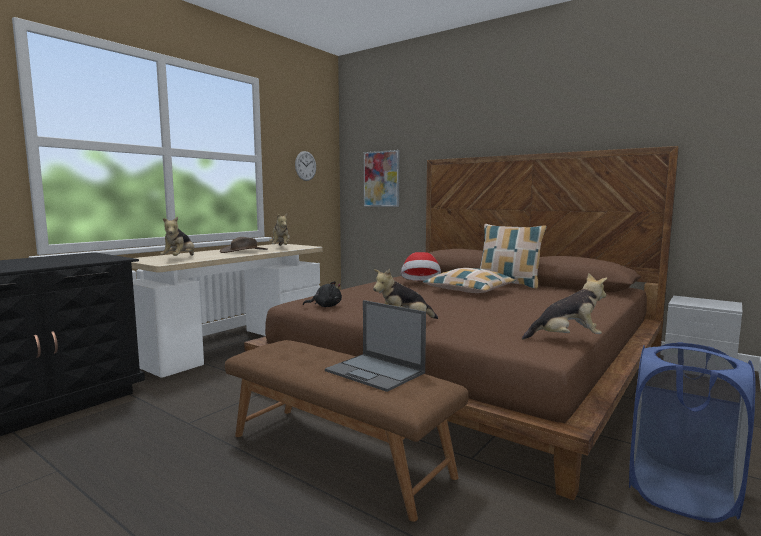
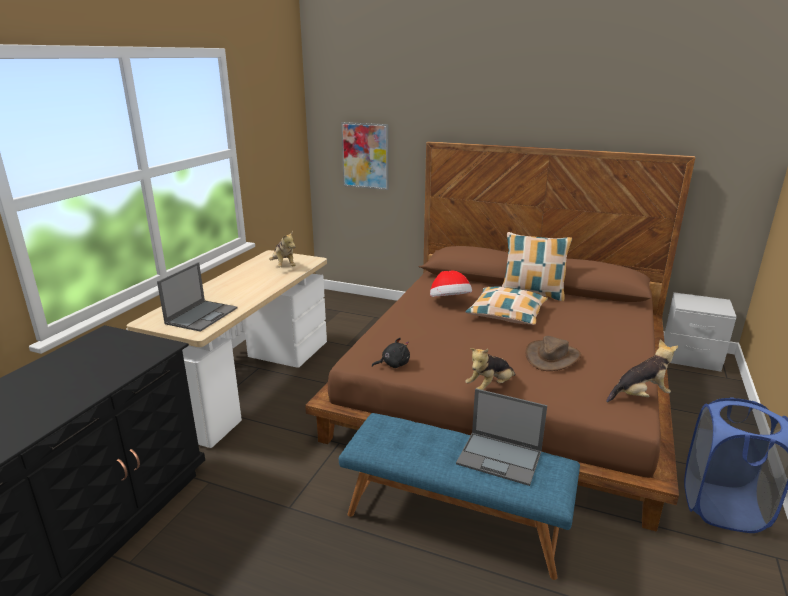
camera: 15 degrees left, 15 degrees up
(179, 259) = (202, 315): plush toy -> laptop
(244, 251) = (251, 282): brown hat -> brown hat (552, 357)
(305, 166) = (277, 145): wall clock -> none
(339, 454) = (455, 519): brown bench -> blue bench

